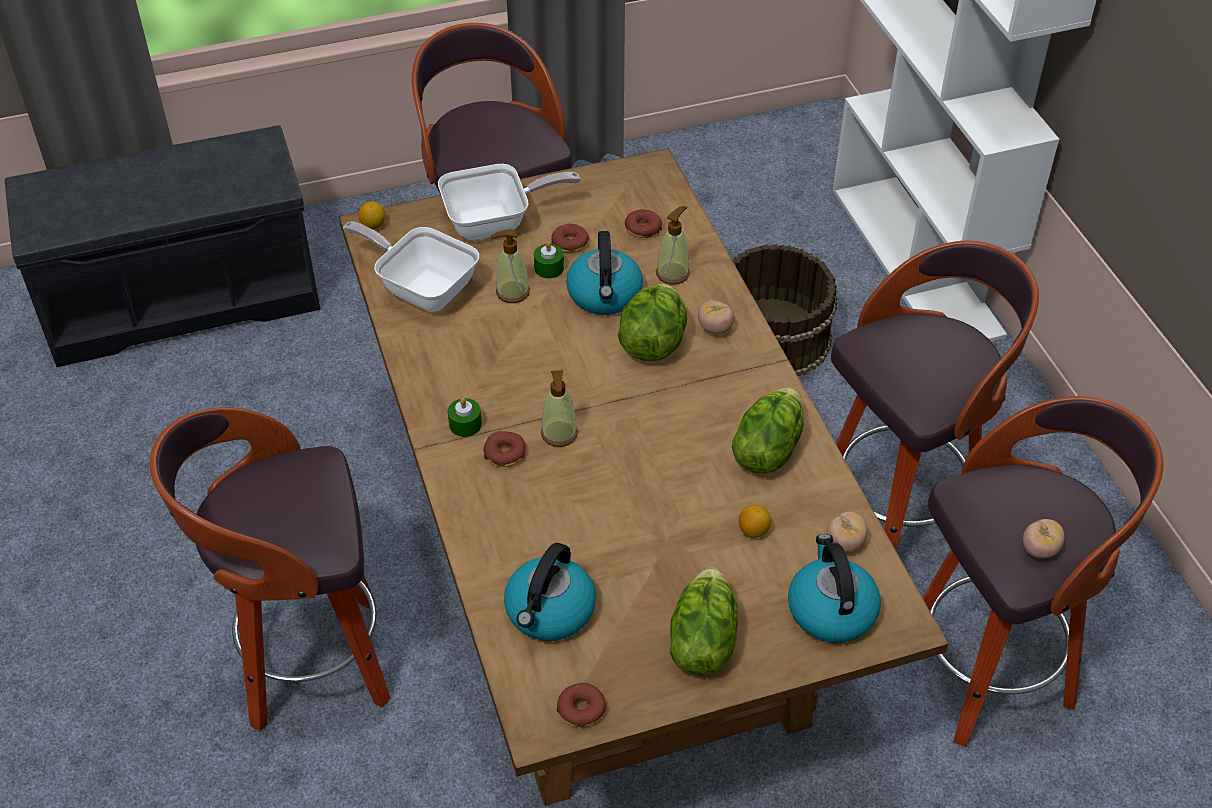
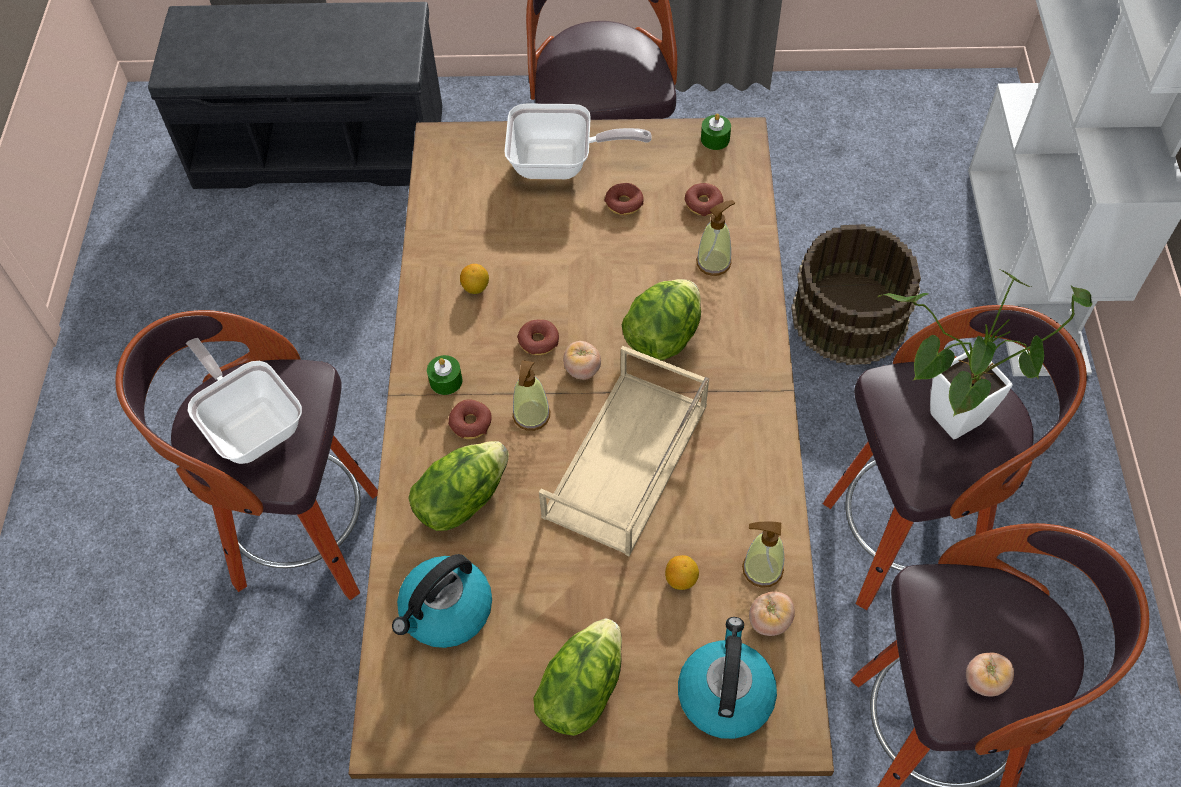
camera: 20 degrees right, 10 degrees up
(373, 225) = (444, 140): lemon -> lemon (476, 287)
(422, 288) = (463, 219): frying pan -> frying pan (251, 424)
(512, 292) = (547, 245): soap dispenser -> soap dispenser (762, 569)
(549, 268) = (593, 227): green candle -> green candle (715, 139)
(581, 709) = (434, 729): donut -> donut (538, 341)
(605, 295) = (636, 271): kettle -> none
(664, 451) = (627, 463): none -> beige tray
(715, 328) = (732, 336): tomato -> tomato (582, 370)
(766, 449) = (731, 489): lettuce -> lettuce (461, 499)
(924, 361) = (945, 424): none -> potted plant

